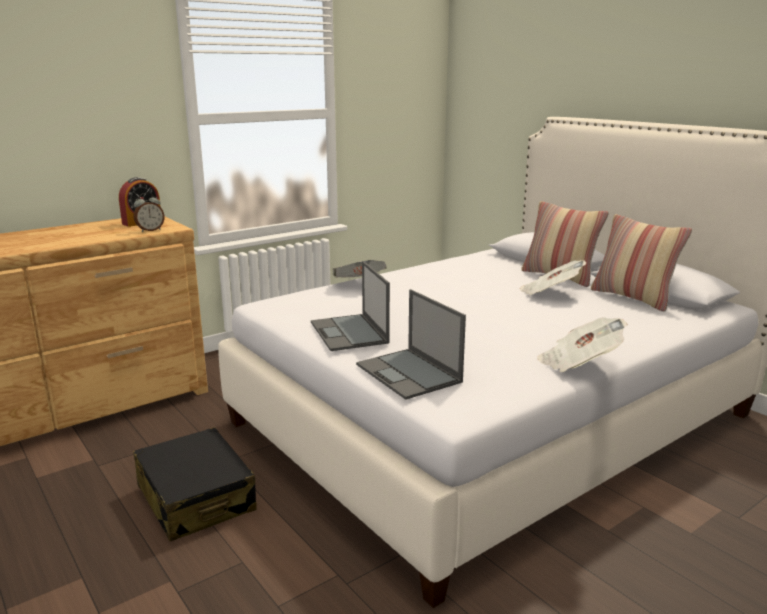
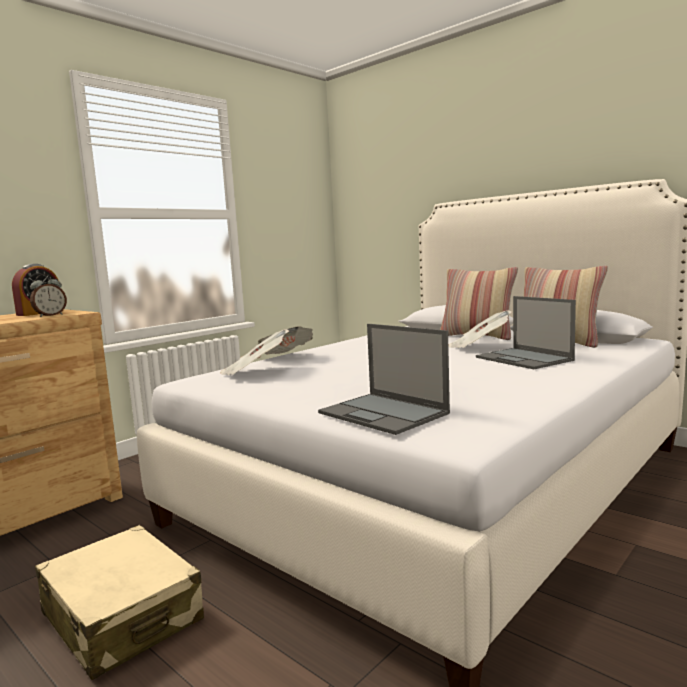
camera: 10 degrees left, 10 degrees down
(196, 498) = (122, 617): black suitcase -> beige suitcase
(349, 333) = (296, 389): laptop -> laptop (524, 359)
(578, 364) = (556, 387): newspaper -> newspaper (254, 372)

